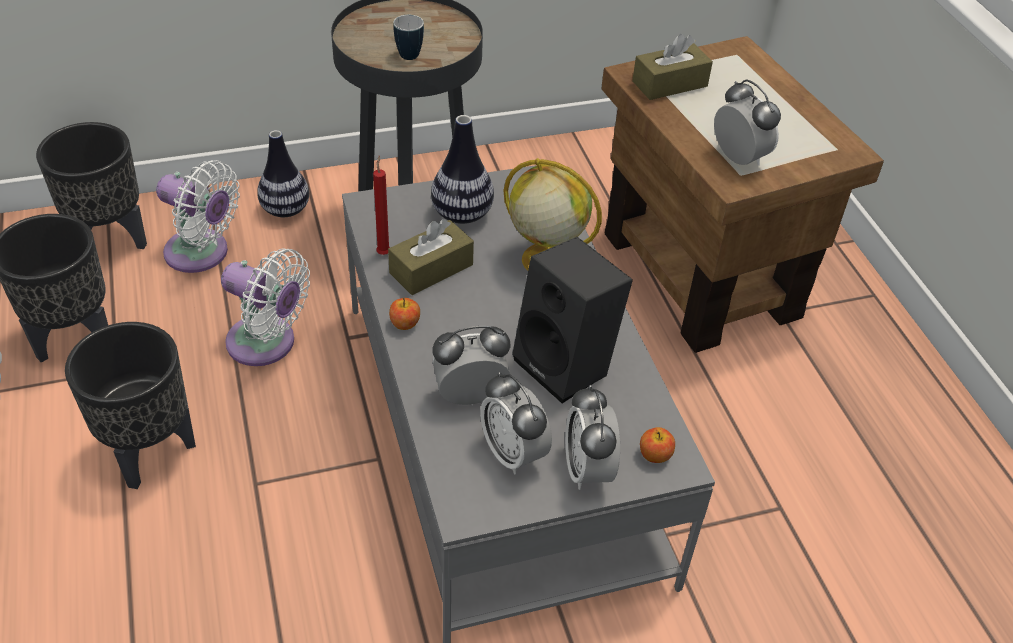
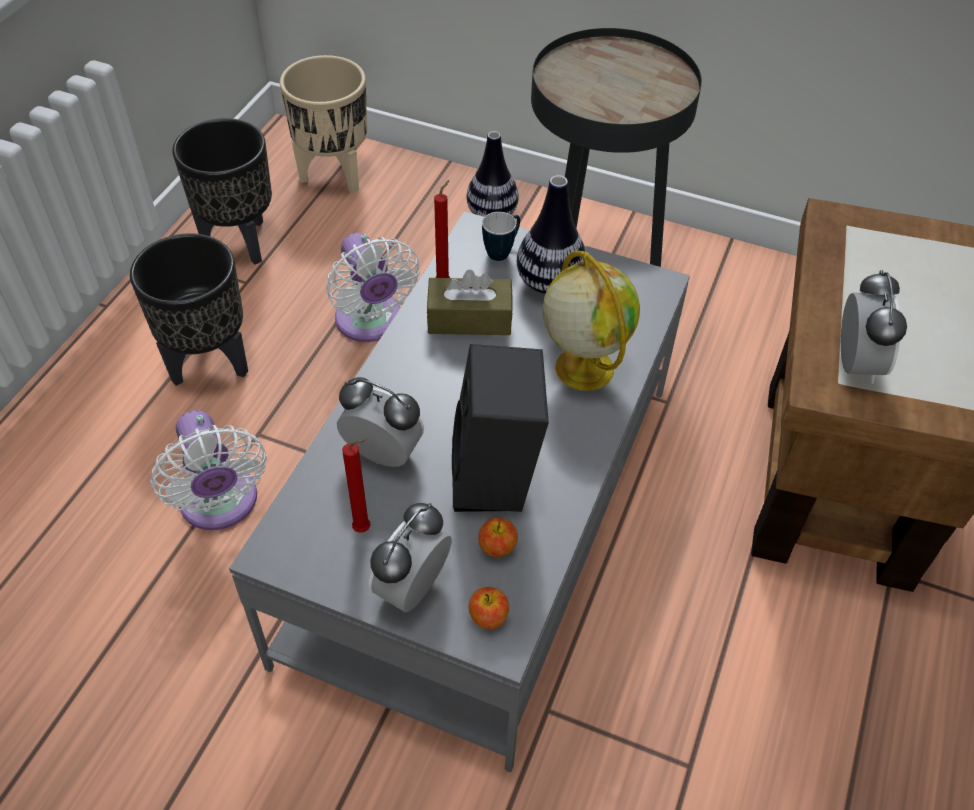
camera: 40 degrees right, 5 degrees up
(111, 242) = (334, 176): black planter -> beige planter
(202, 254) = (392, 219): white fan -> white fan (220, 505)
(405, 324) = (396, 356): apple -> apple (497, 547)
(410, 52) = (601, 97): mug -> mug (502, 251)
(513, 453) = (365, 529): alarm clock -> red candle
(669, 84) = (863, 247): brown tissue box -> none

